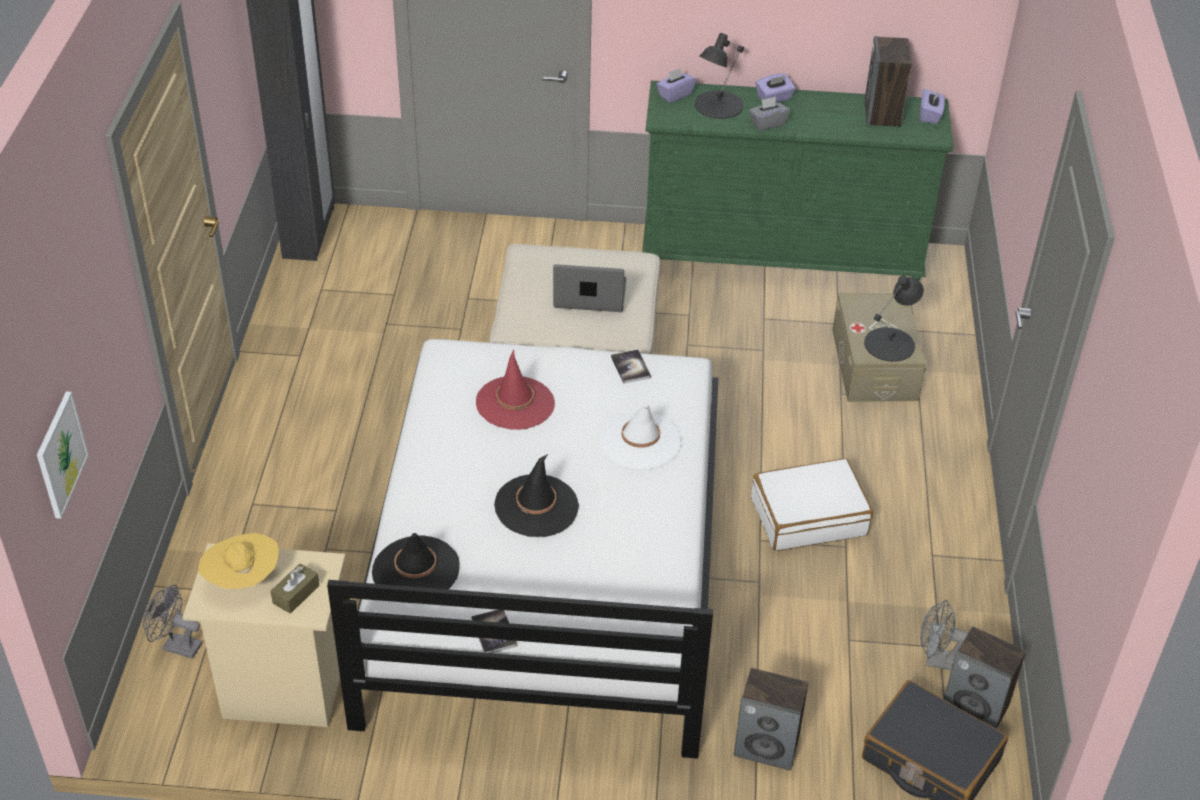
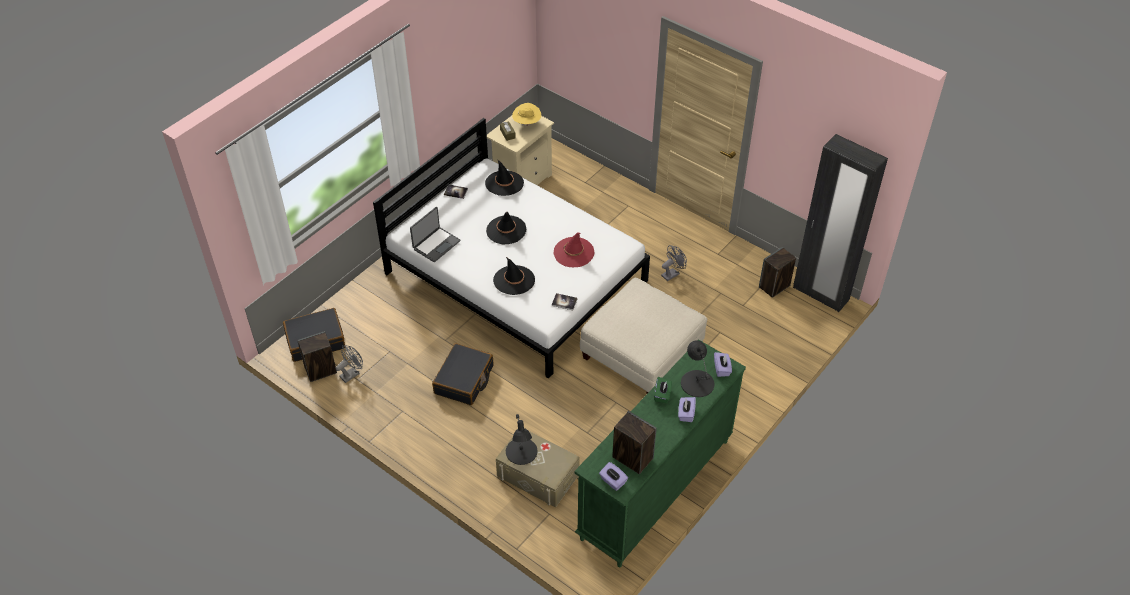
camera: 125 degrees right, 5 degrees up
(60, 454) = (566, 39): picture -> none
(176, 646) = (568, 162): grey fan -> grey fan (672, 273)
(589, 296) = (634, 320): laptop -> laptop (436, 245)
(640, 442) = (514, 280): white hat -> black hat
(767, 123) = (662, 395): grey tissue box -> green tissue box
(767, 746) = (369, 296): speaker -> speaker (774, 286)
(808, 516) = (464, 380): white suitcase -> black suitcase

